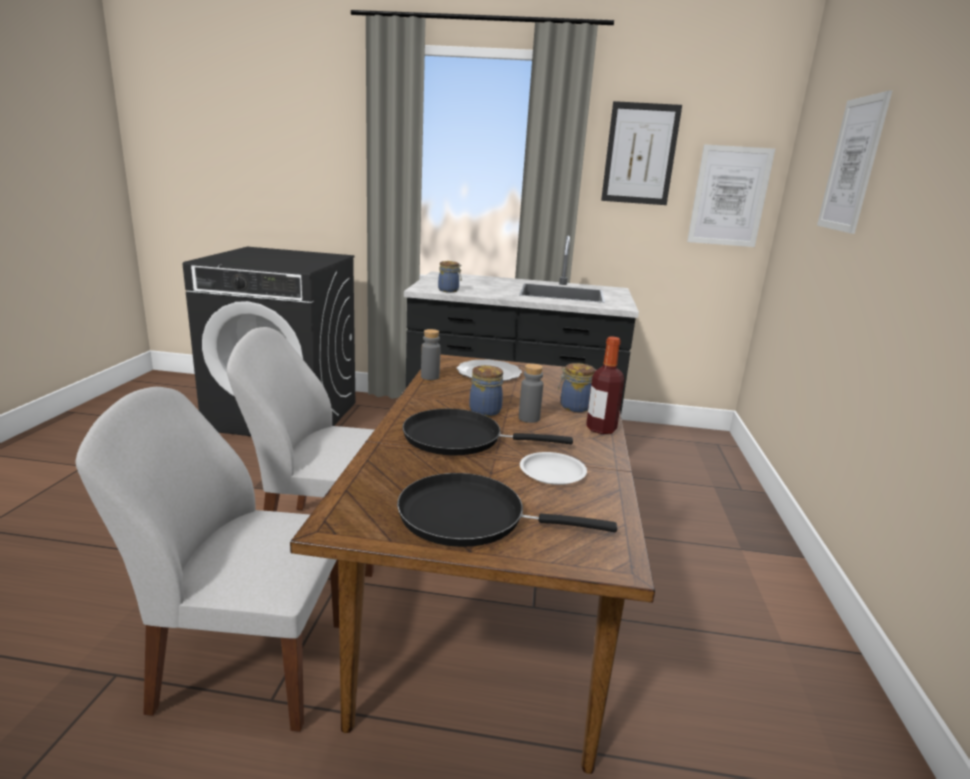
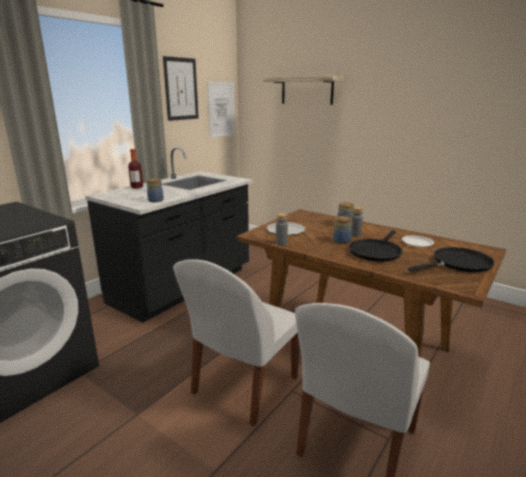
camera: 60 degrees left, 0 degrees up
(470, 517) = (458, 264): black frying pan -> black frying pan turned 150 degrees counterclockwise
(601, 429) = (373, 226): bottle -> bottle (137, 187)
(852, 165) = (307, 90): picture -> shelf

